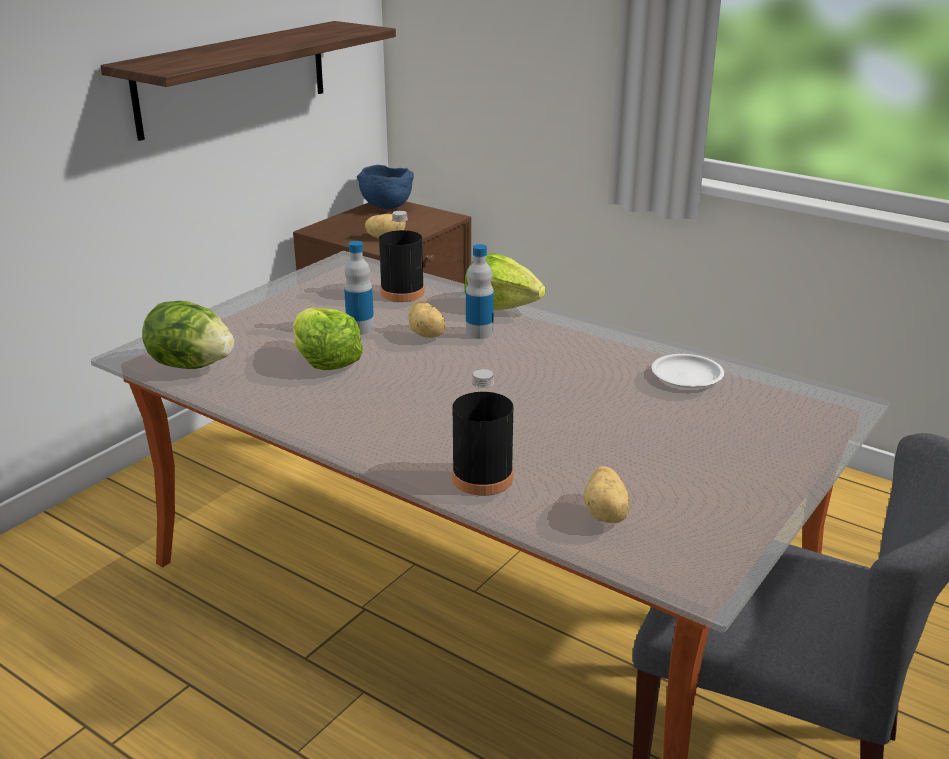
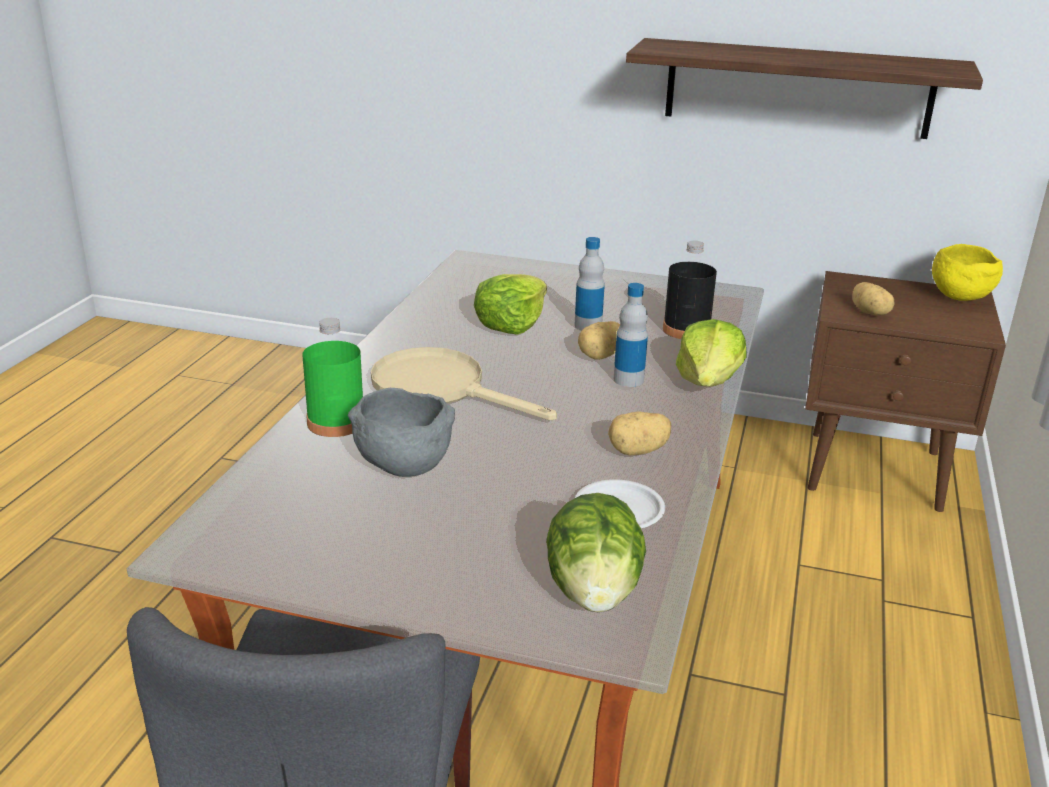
camera: 70 degrees right, 0 degrees up
(191, 365) = (465, 280): lettuce -> lettuce (594, 592)
(385, 207) = (958, 296): blue bowl -> yellow bowl
(443, 414) = (442, 388): none -> beige frying pan
(482, 478) = (336, 422): black bottle -> green bottle
(586, 454) = (401, 467): none -> grey bowl
(606, 514) = (294, 489): potato -> potato (638, 451)

